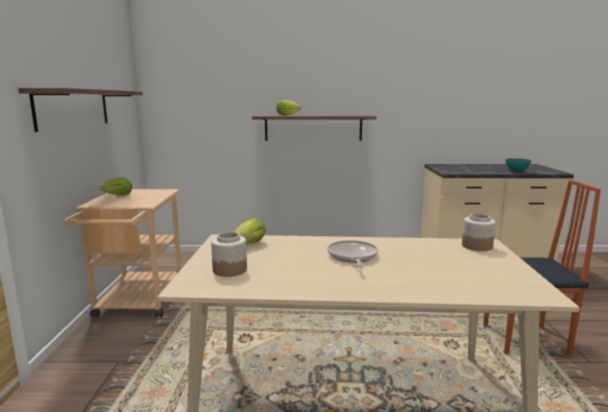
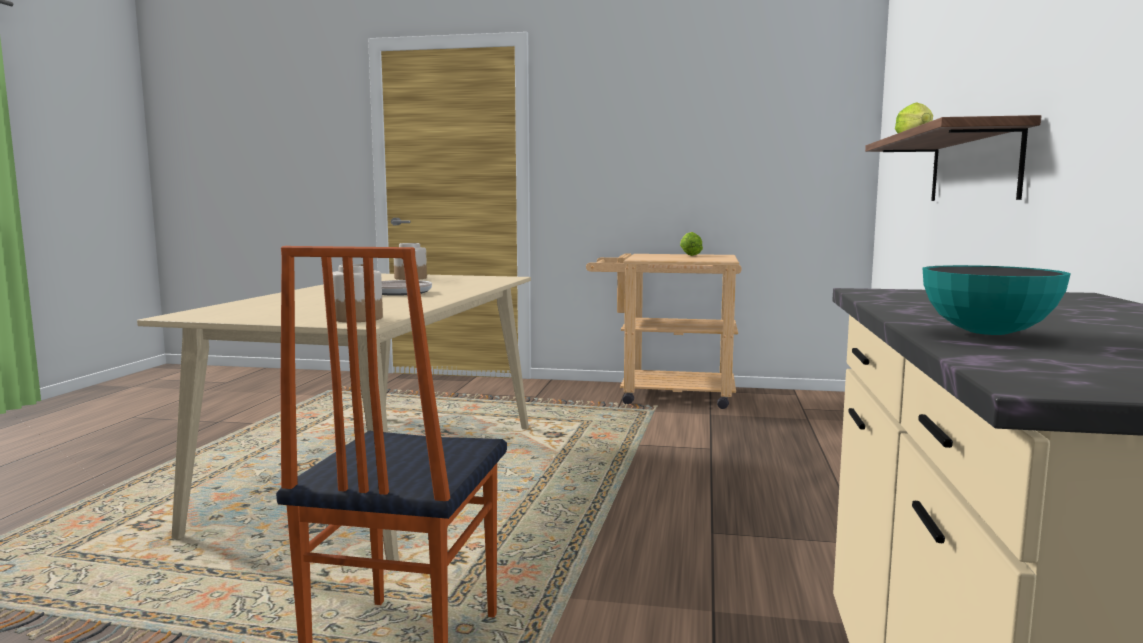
camera: 100 degrees right, 5 degrees down
(73, 108) = (664, 146): shelf -> none
(248, 245) = (477, 280): lettuce -> none

